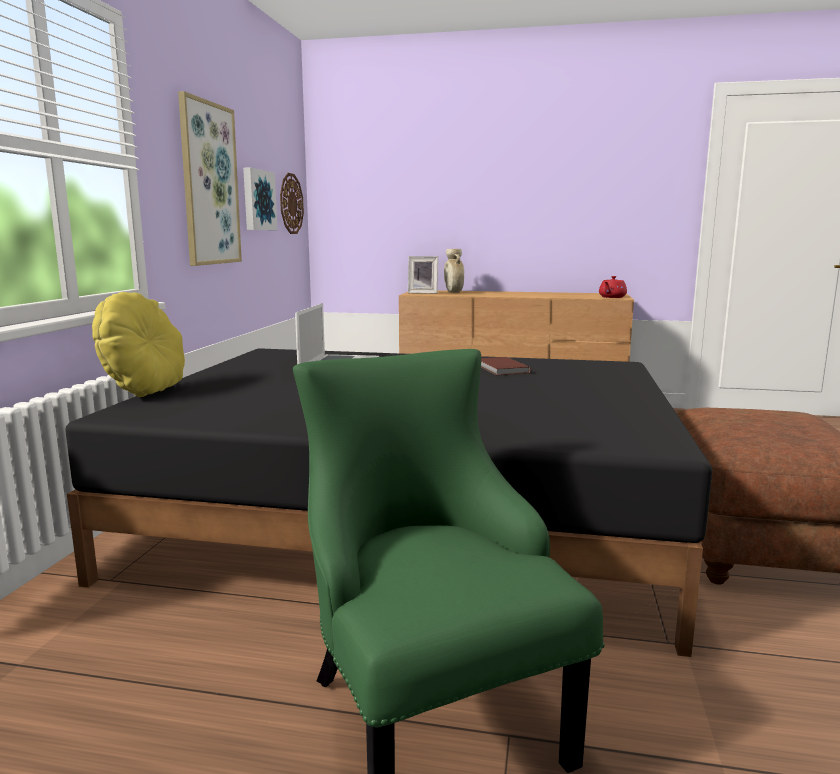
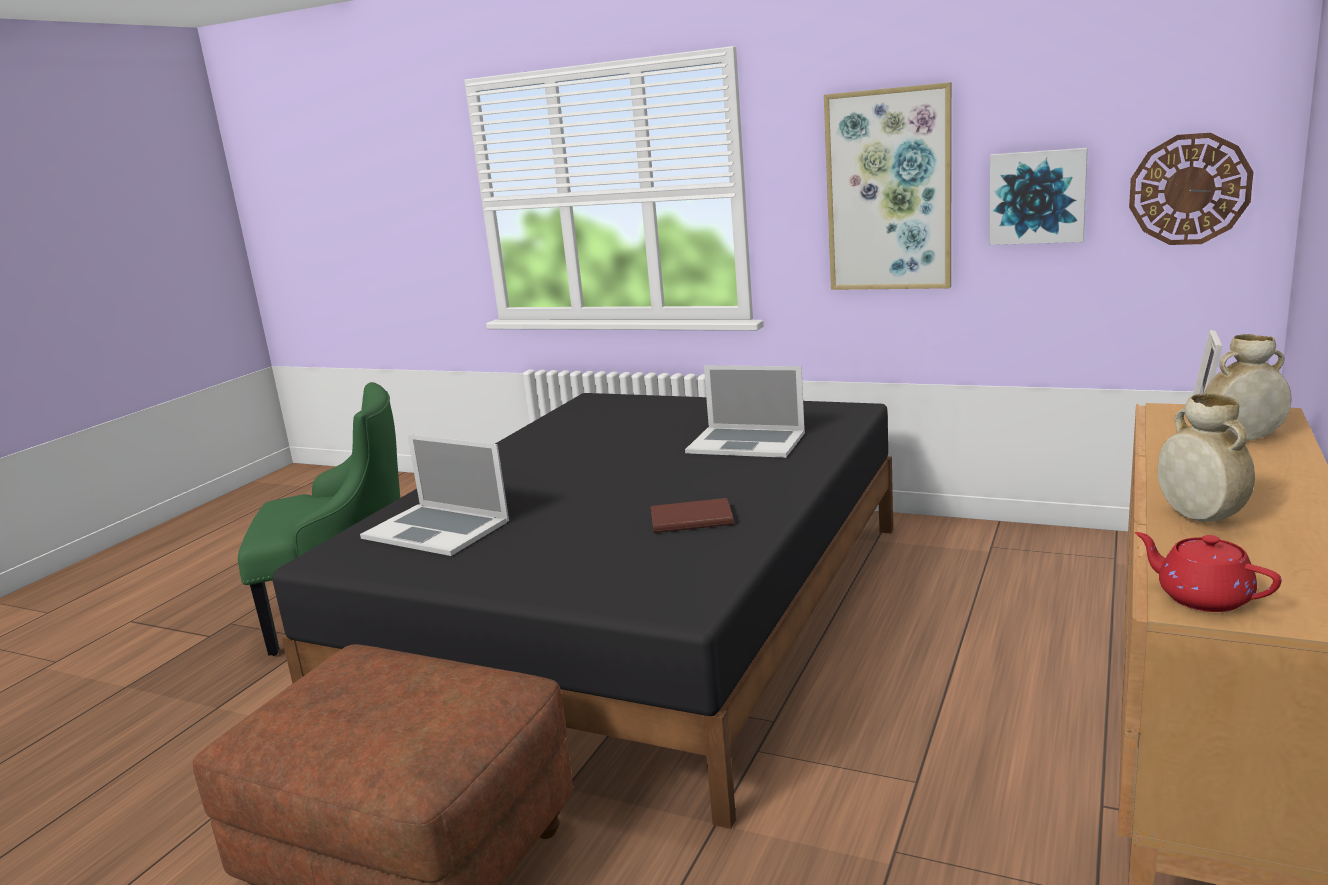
camera: 105 degrees right, 5 degrees up
(145, 392) = (660, 395): yellow pillow -> none
(544, 296) = (1199, 517): none -> beige vase
(562, 419) = (436, 529): none -> laptop

